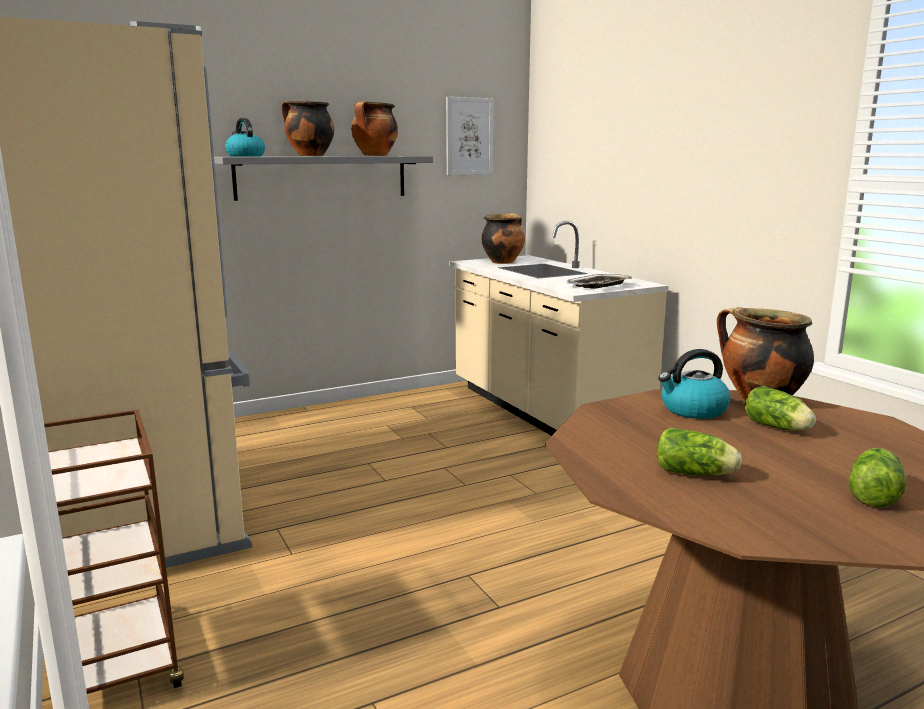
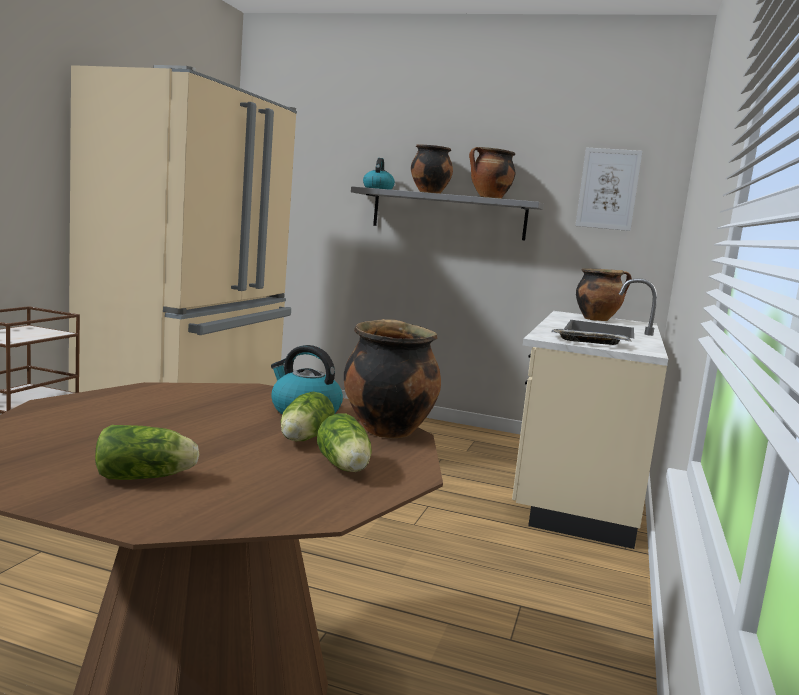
camera: 45 degrees right, 5 degrees down
(697, 474) = (123, 421): lettuce -> lettuce (344, 468)

